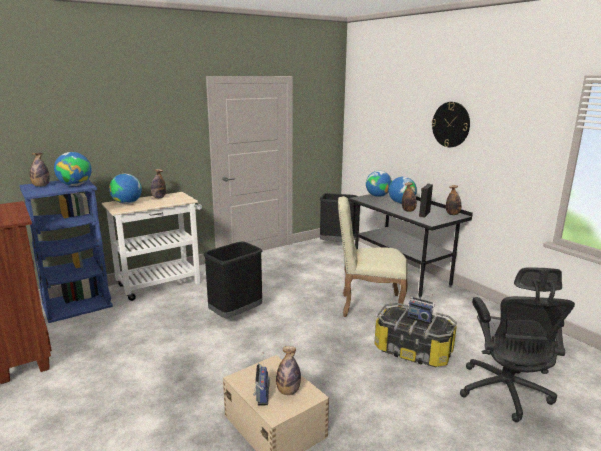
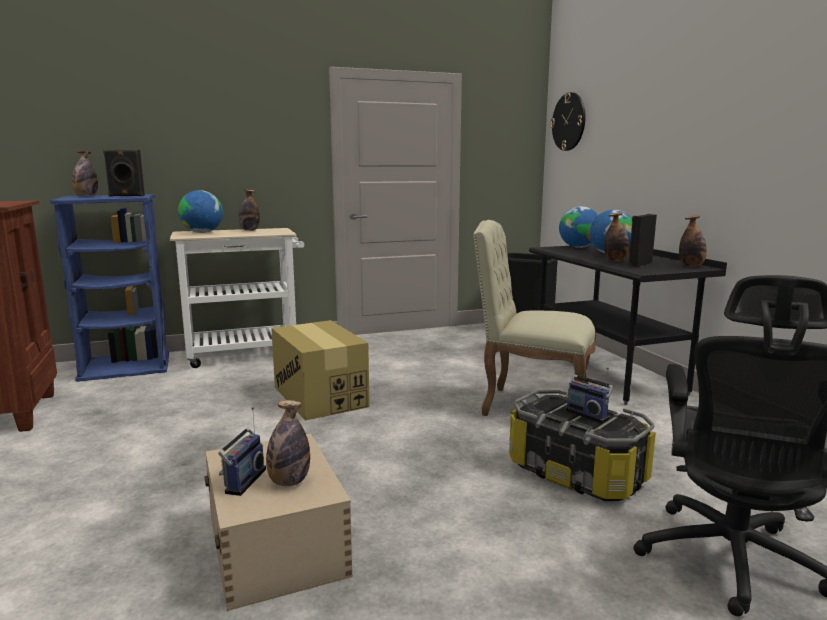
camera: 15 degrees right, 5 degrees down
(75, 185) = (126, 196): globe -> black speaker
(235, 315) = (320, 396): black trash can -> cardboard box
(451, 124) = (694, 118): wall clock -> wall clock (569, 122)

